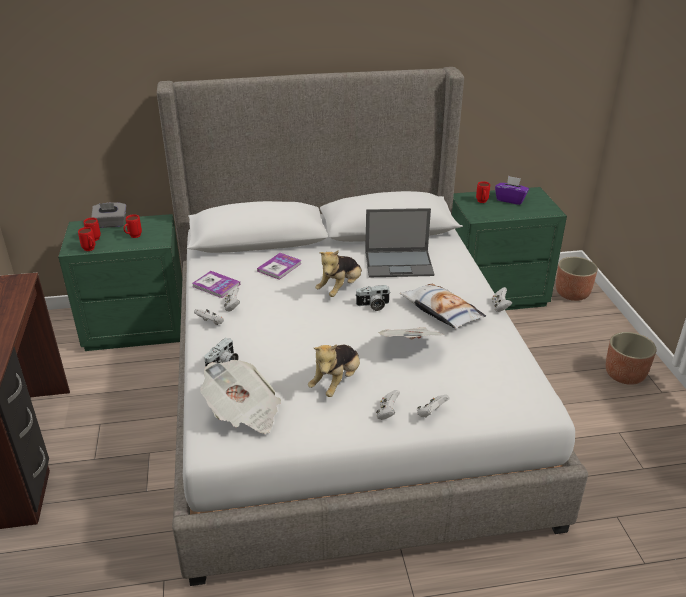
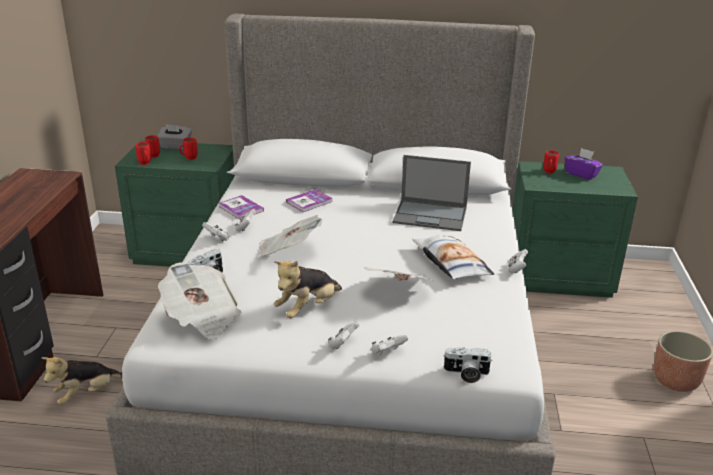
camera: 15 degrees right, 5 degrees down
(287, 325) = (288, 252): none -> newspaper
(340, 288) = (358, 228): plush toy -> plush toy (86, 394)
(373, 305) = (382, 248): camera -> camera (466, 374)
(572, 293) = (647, 290): planter -> none

